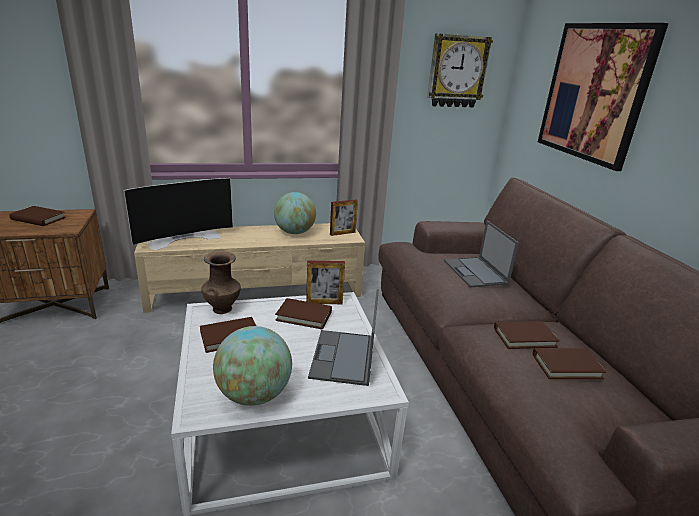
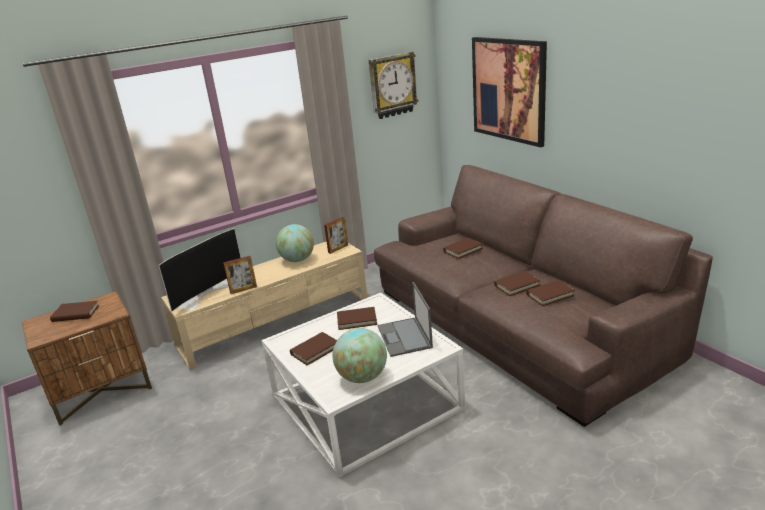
camera: 15 degrees left, 0 degrees up
(222, 308) = (292, 334): brown vase -> none
(324, 302) = (364, 306): picture frame -> picture frame (243, 289)
(476, 272) = (463, 250): laptop -> brown book

